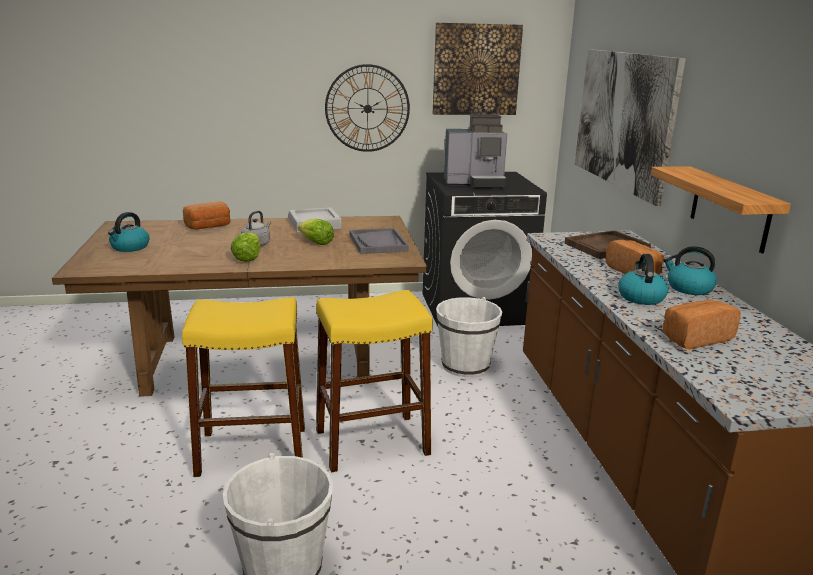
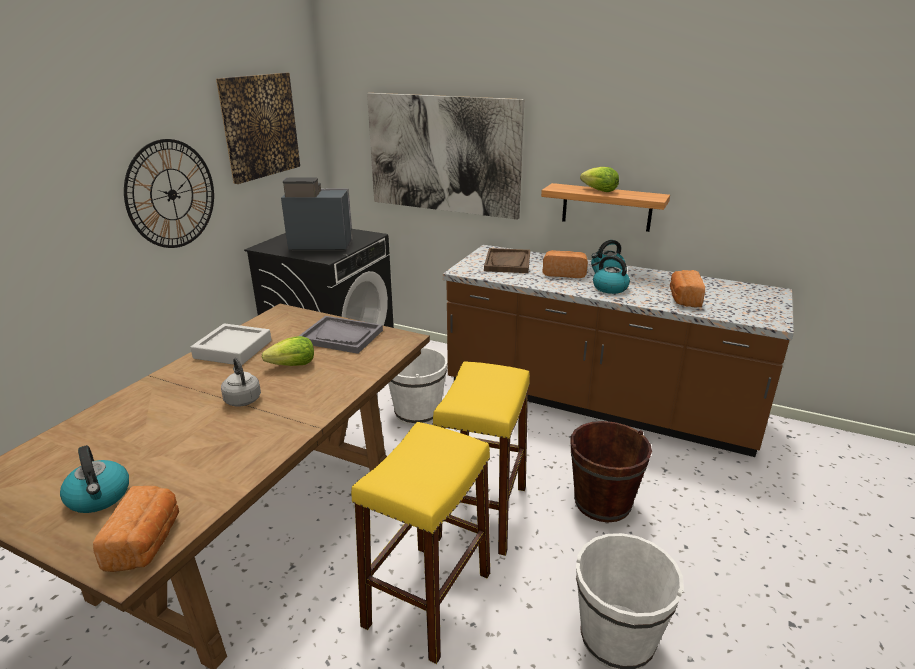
camera: 55 degrees left, 5 degrees up
(209, 227) = (122, 414): bread -> bread (146, 542)
(247, 258) = (281, 417): lettuce -> lettuce (599, 191)
(462, 509) = (602, 502): none -> brown bucket
(475, 183) = (319, 245): coffee machine -> coffee machine turned 120 degrees counterclockwise

